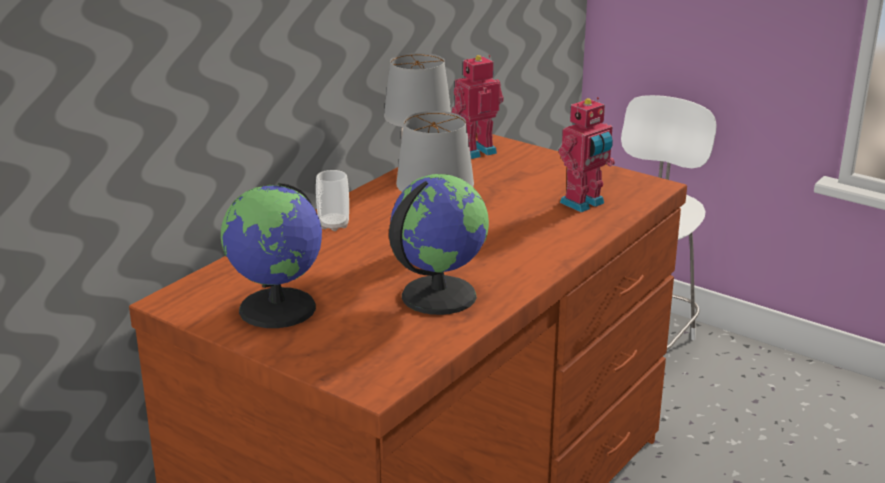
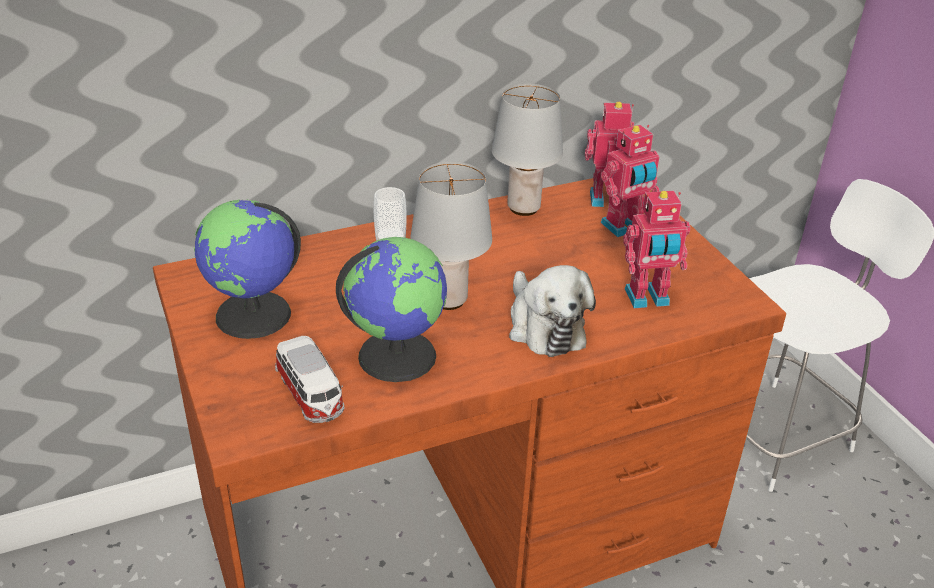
camera: 30 degrees right, 10 degrees up
(401, 342) = (311, 395): none -> toy car
(512, 165) = (624, 227): none -> toy robot
(529, 242) = (544, 326): none -> plush toy

